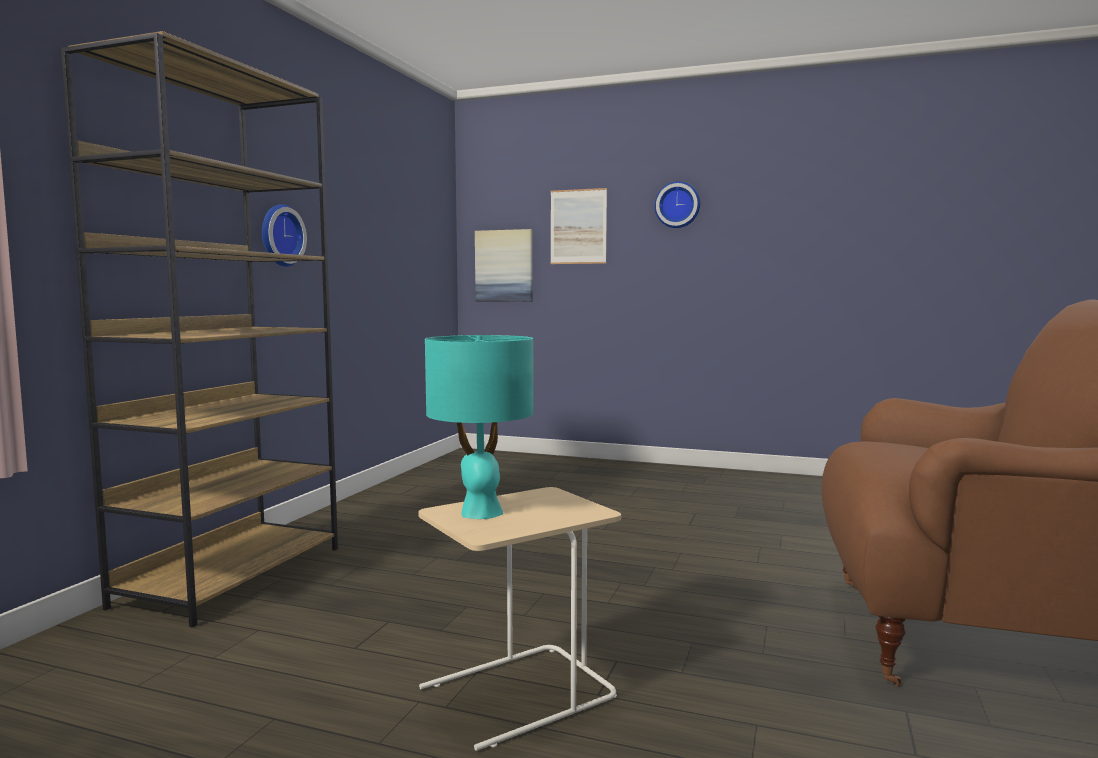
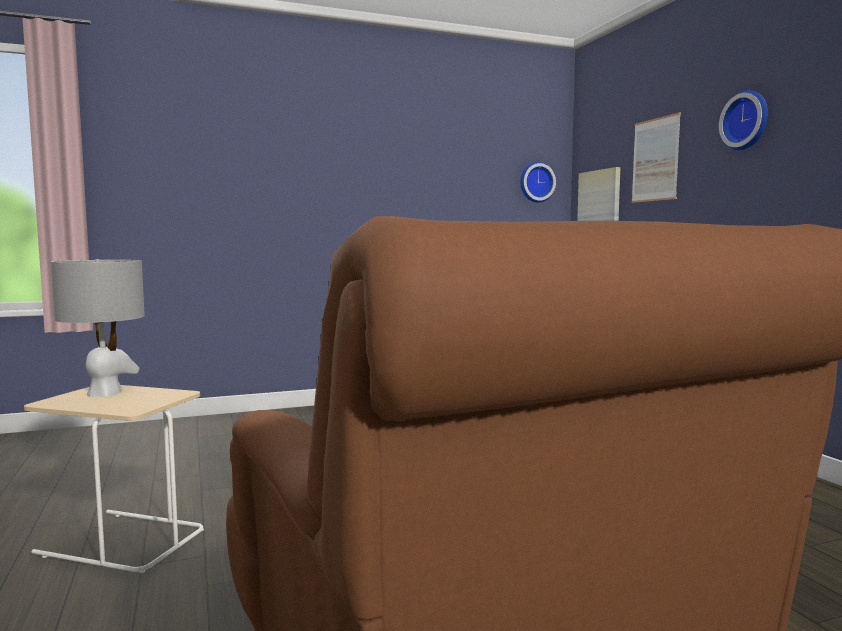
camera: 50 degrees right, 0 degrees up
(233, 575) = (223, 424): brown bookcase -> none
(279, 235) = (320, 190): wall clock -> wall clock (536, 182)
(481, 512) = (105, 392): turquoise table lamp -> grey table lamp

